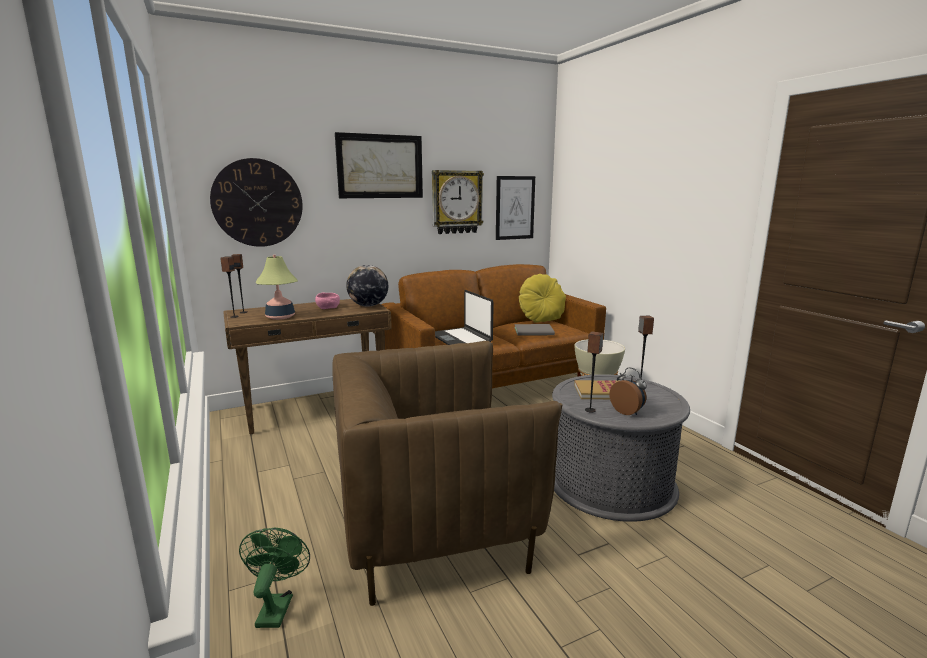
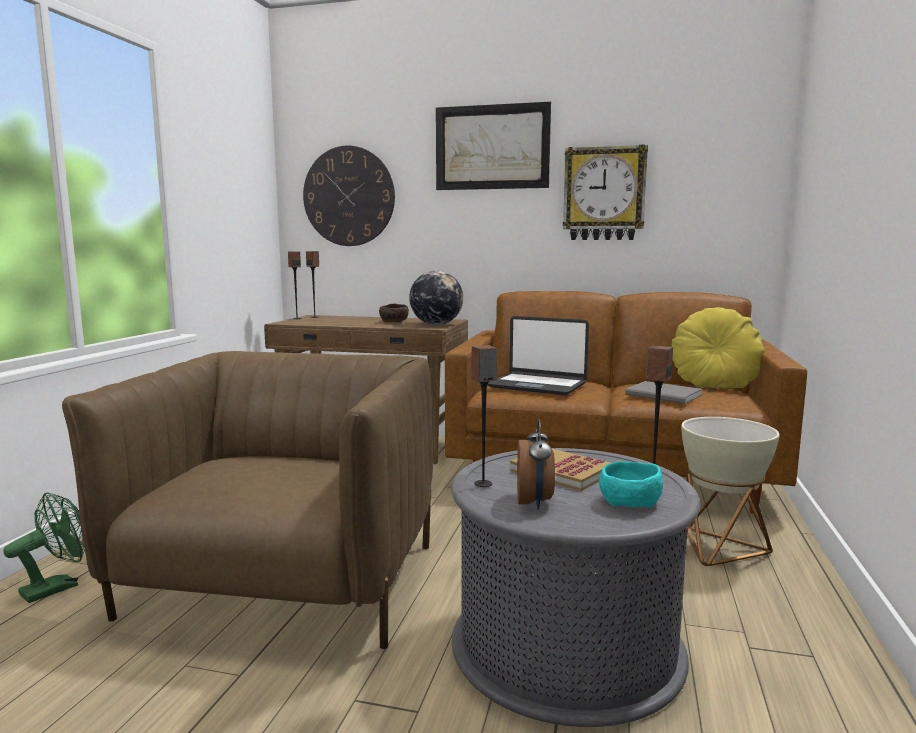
camera: 40 degrees right, 5 degrees down
(280, 317) = (329, 323): table lamp -> none
(328, 307) = (394, 321): pink bowl -> brown bowl
(434, 520) = (284, 583): brown armchair -> brown armchair turned 75 degrees clockwise
(461, 339) = (537, 385): laptop -> laptop turned 75 degrees counterclockwise
(515, 208) = (711, 203): picture -> none
(654, 398) = (628, 502): none -> turquoise bowl

